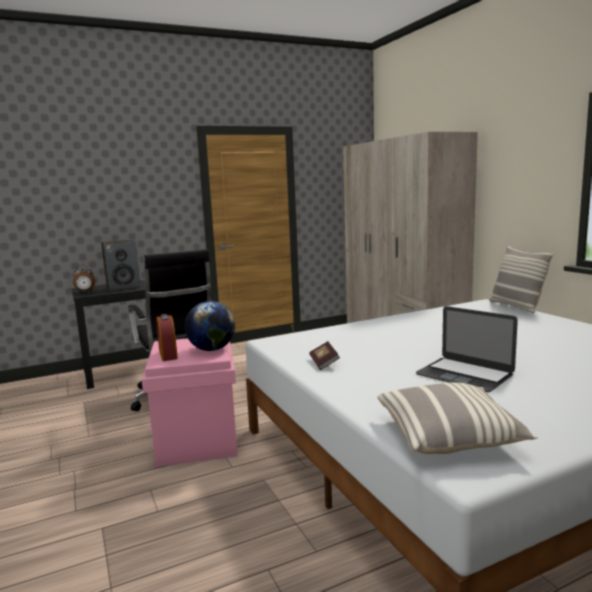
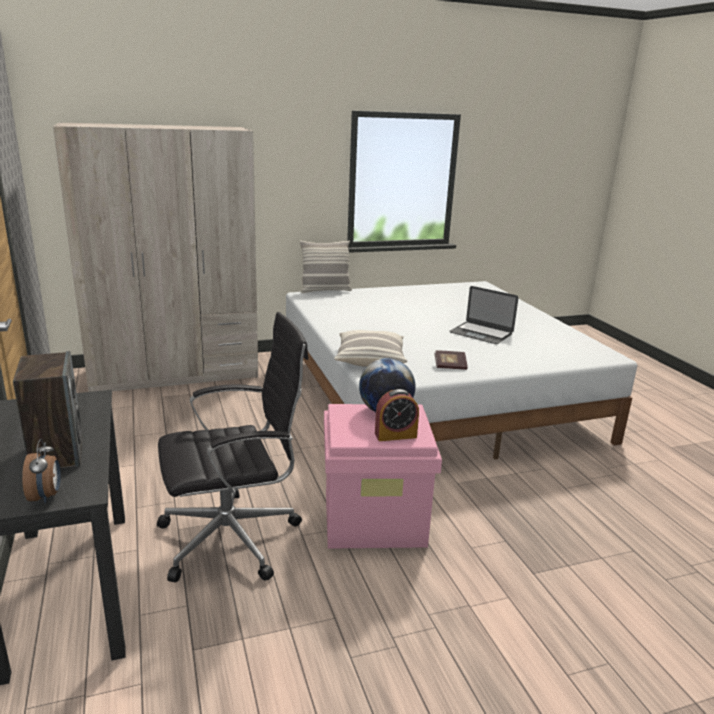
camera: 85 degrees left, 10 degrees up
(449, 436) = (573, 352): pillow -> pillow (370, 359)
(464, 374) = (481, 333): laptop -> laptop turned 75 degrees clockwise

